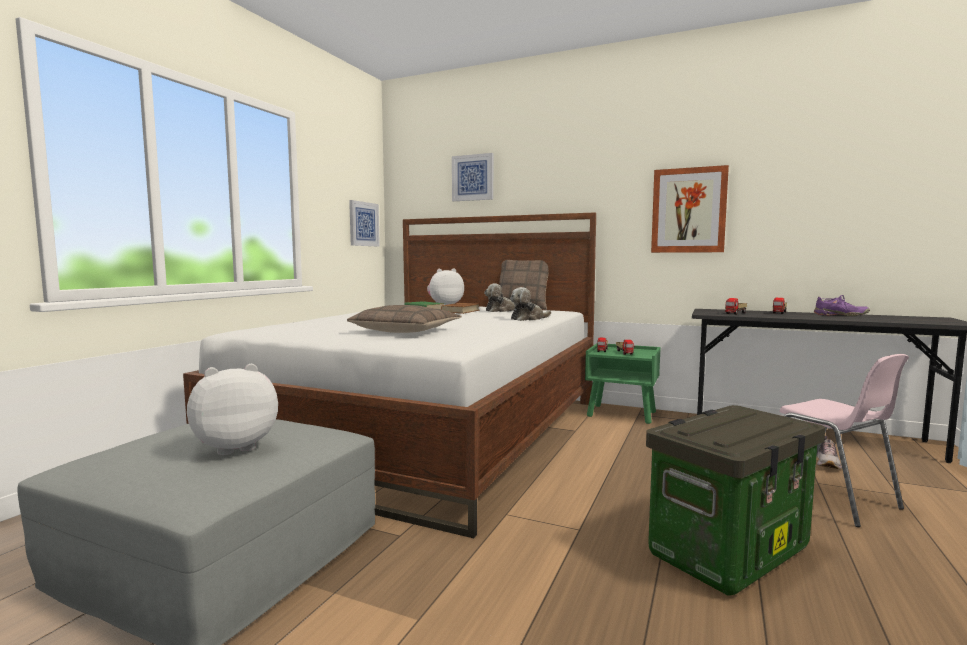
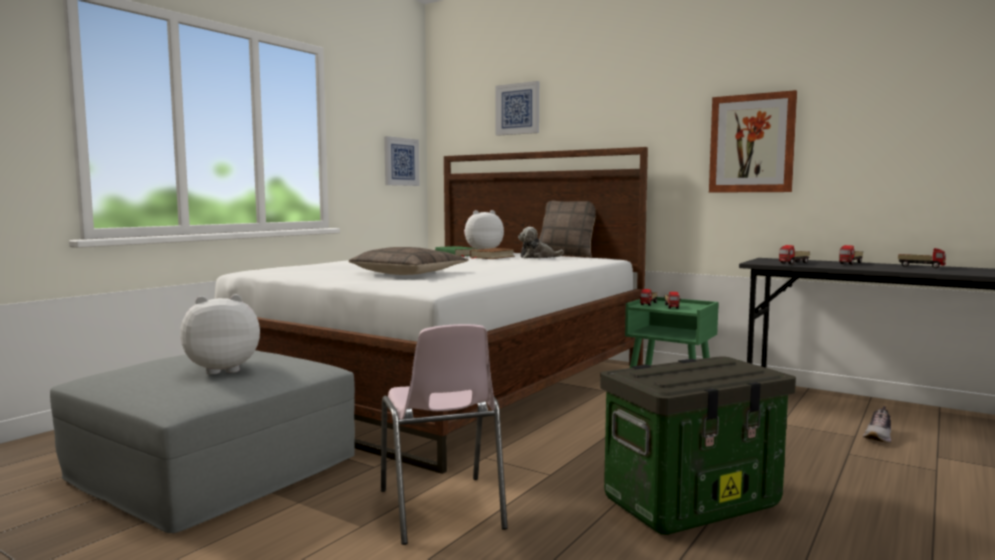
camera: 10 degrees right, 0 degrees up
(528, 319) = (553, 265): plush toy -> none
(830, 499) = (848, 468): pink chair -> pink chair (441, 509)
(840, 315) = (921, 267): purple shoe -> toy truck

